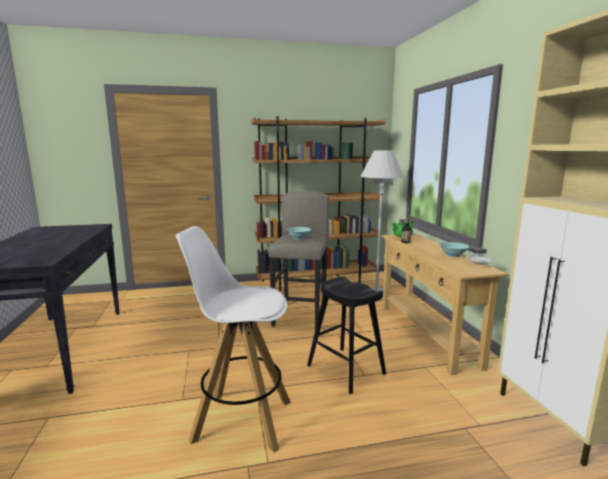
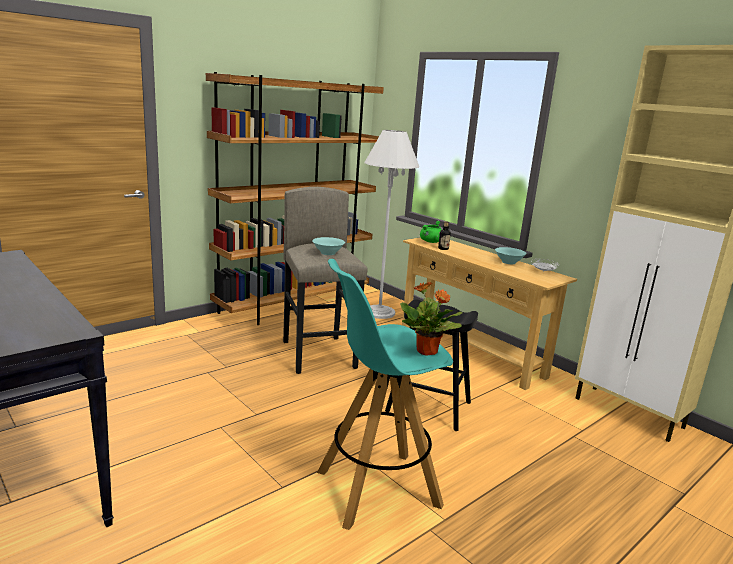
camera: 30 degrees left, 5 degrees up
(241, 420) = (376, 488): white stool -> turquoise stool
(255, 308) = (427, 351): none -> potted plant

